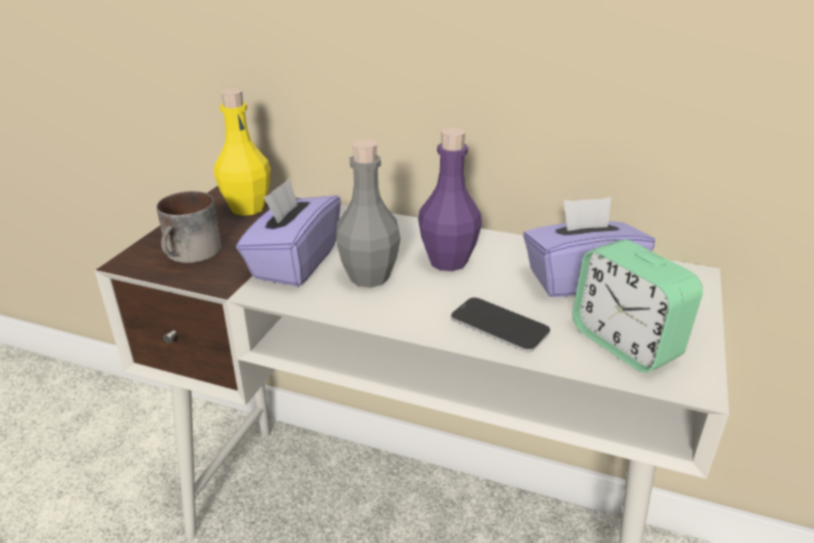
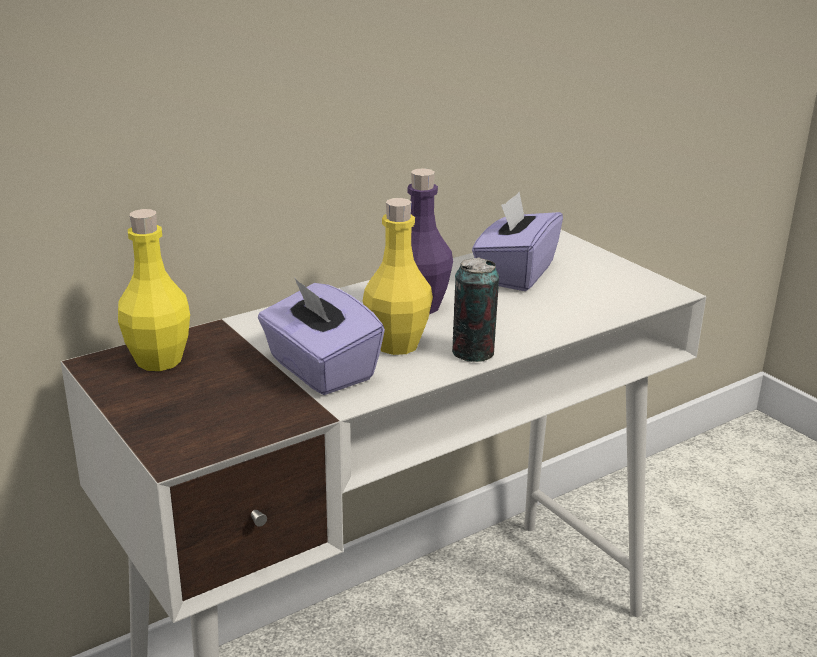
camera: 55 degrees left, 5 degrees down
(192, 254) = (216, 416): mug -> none
(369, 277) = (397, 345): grey bottle -> yellow bottle
(398, 314) = (473, 352): none -> can
(499, 326) = (538, 322): phone -> none
(625, 343) = (608, 292): alarm clock -> none

